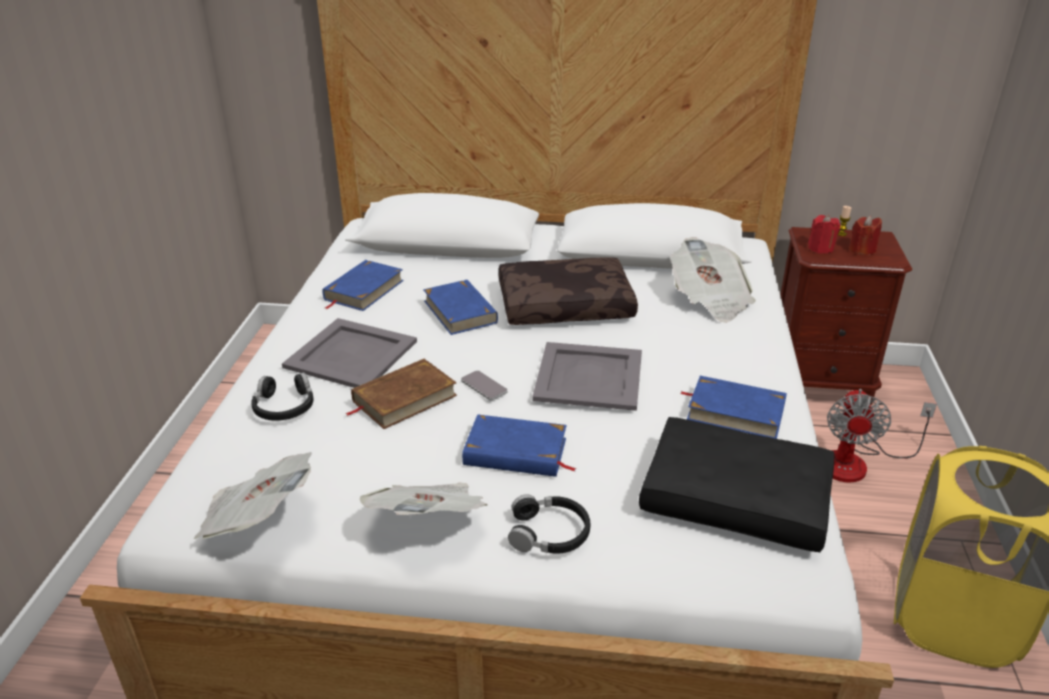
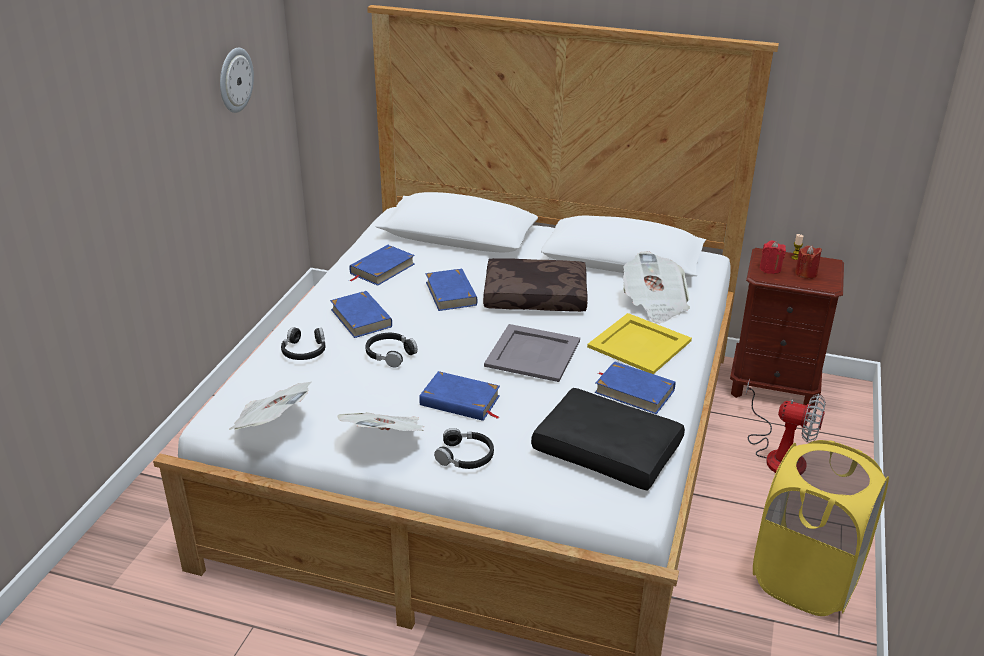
camera: 10 degrees right, 0 degrees up
(143, 62) = (235, 80): none -> wall clock
(352, 354) = (361, 318): grey tray -> blue book
(404, 398) = (390, 354): brown book -> black headphones
(484, 386) = (451, 352): phone -> none
(716, 350) = (640, 344): none -> yellow tray
(856, 462) = (778, 454): fan -> fan turned 90 degrees counterclockwise

